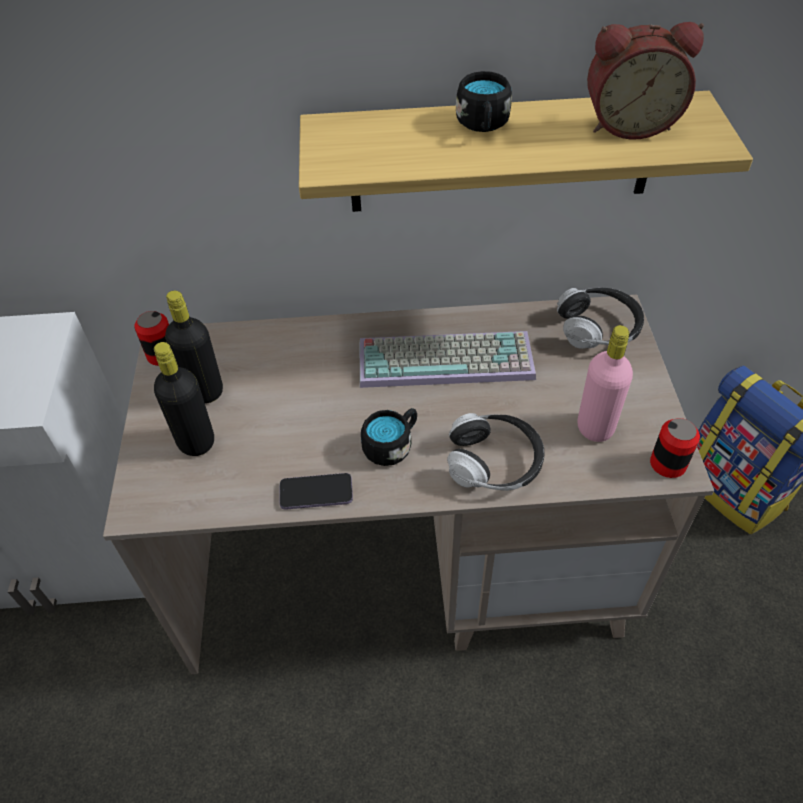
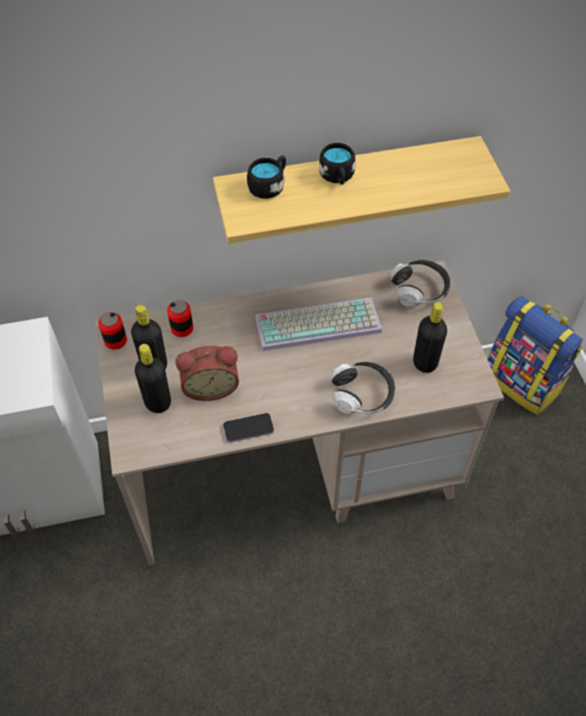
camera: 10 degrees left, 5 degrees up
(392, 445) = (292, 390): black mug -> black mug (269, 186)
(595, 427) = (425, 362): pink bottle -> black bottle
(629, 124) = (431, 169): alarm clock -> alarm clock (210, 386)
(668, 464) = (473, 383): can -> can (182, 328)

